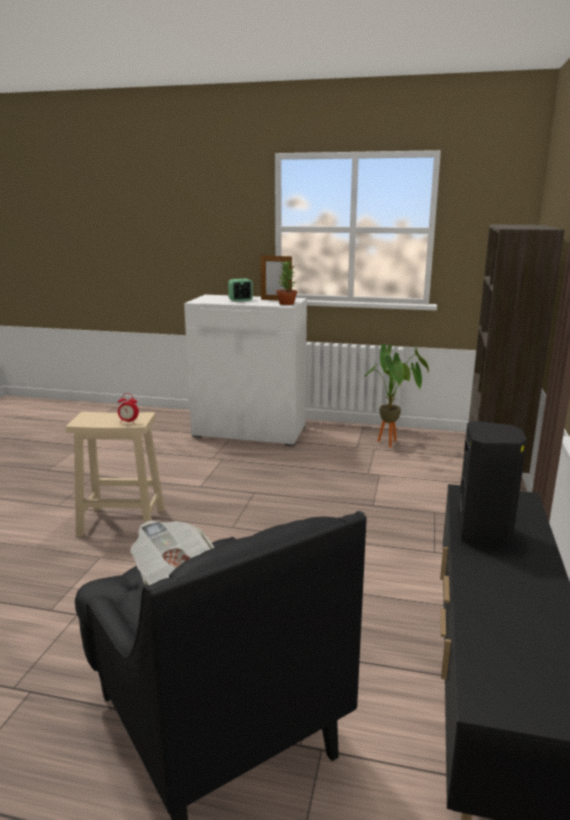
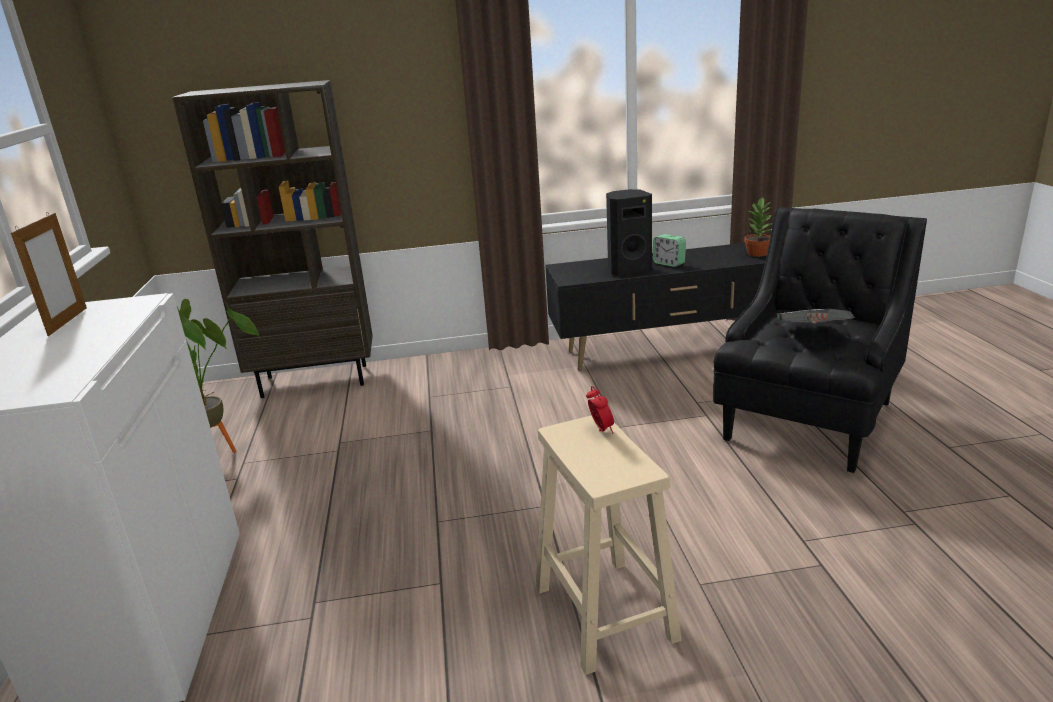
camera: 110 degrees left, 5 degrees up
(240, 300) = (55, 350): alarm clock -> alarm clock (669, 263)
(286, 303) = (126, 304): potted plant -> potted plant (758, 253)

